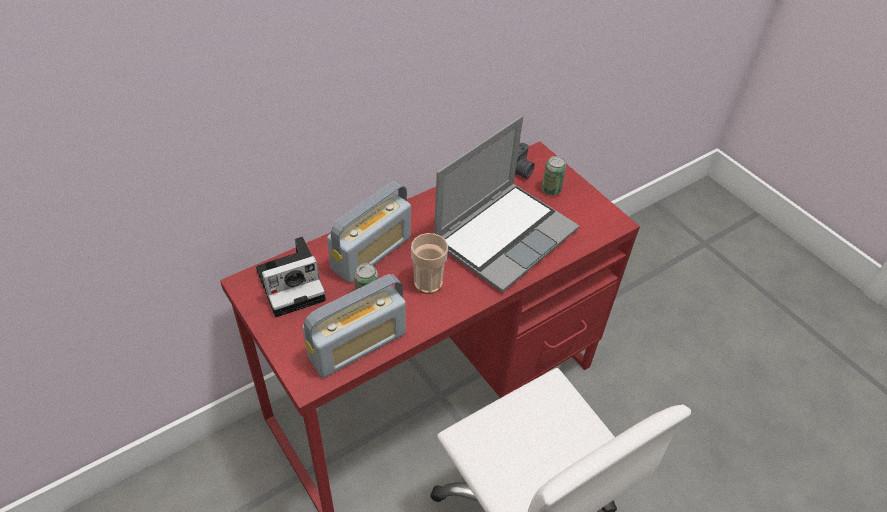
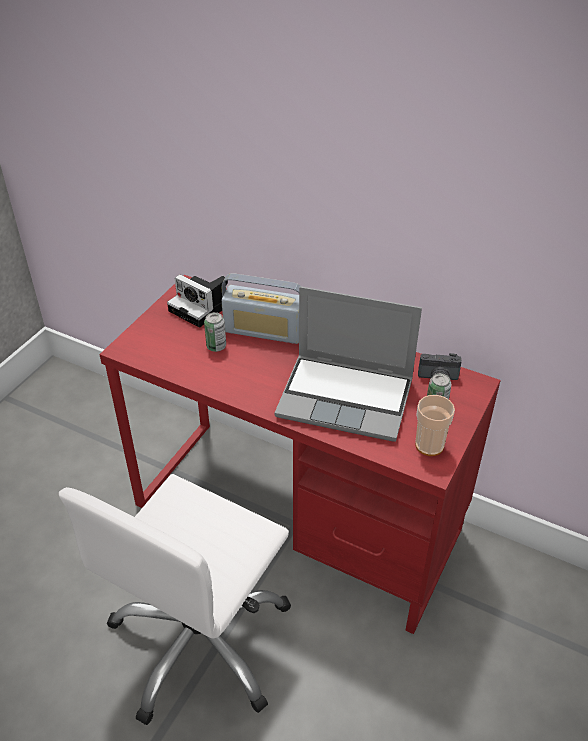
camera: 65 degrees right, 5 degrees down
(357, 345) = (169, 359): radio -> none
(428, 283) = (256, 372): cup -> cup (429, 445)

